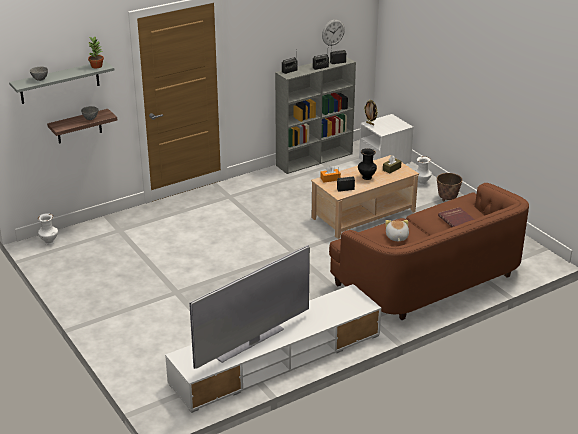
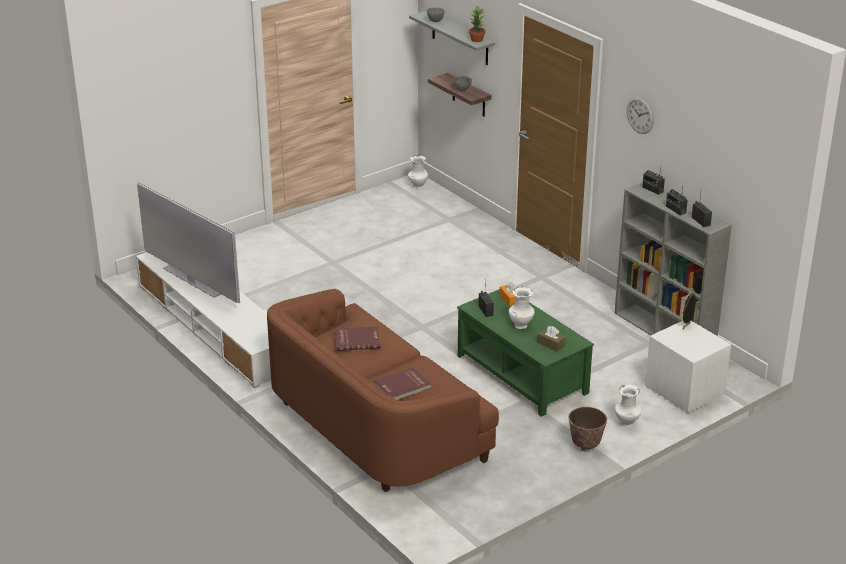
camera: 85 degrees right, 0 degrees up
(333, 32) = (723, 183): wall clock -> wall clock (640, 115)
(363, 215) = (520, 374): beige coffee table -> green coffee table
(366, 177) = (521, 325): black vase -> white vase
(396, 237) = (357, 340): plush toy -> red book

